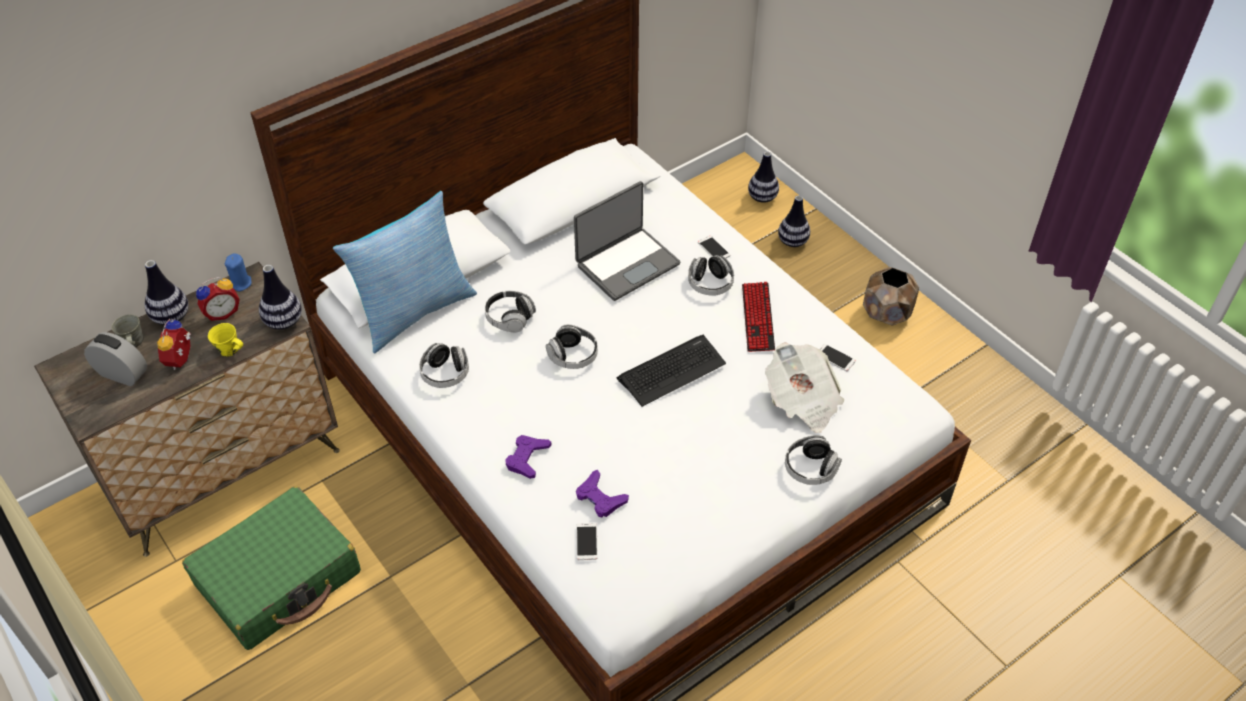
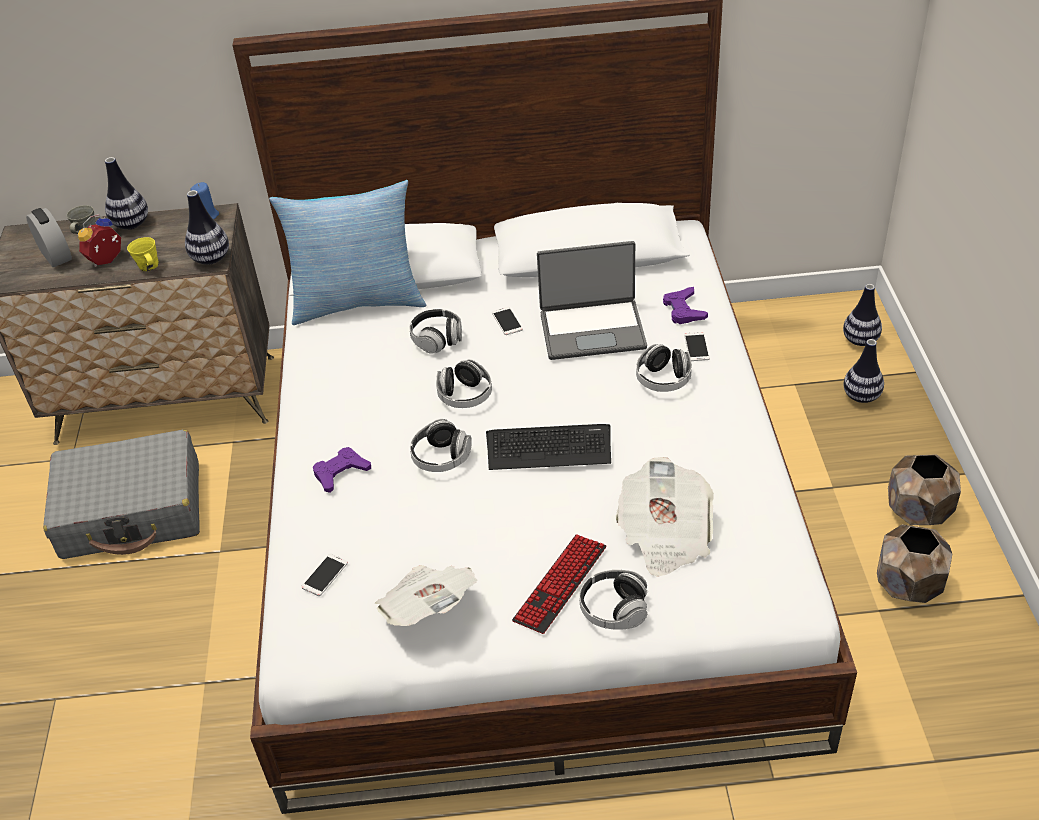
camera: 35 degrees right, 5 degrees down
(222, 312) = (171, 234): alarm clock -> none
(279, 579) = (132, 510): green suitcase -> grey suitcase
(445, 374) = (336, 367): headphones -> headphones (441, 458)
(600, 498) = (372, 539): purple game controller -> purple game controller (683, 310)
(685, 529) = (428, 609): none -> newspaper
(757, 318) = (686, 431): keyboard -> keyboard (560, 584)
(835, 358) = (740, 506): phone -> phone (507, 321)
(915, 369) = (908, 586): none -> brown planter

